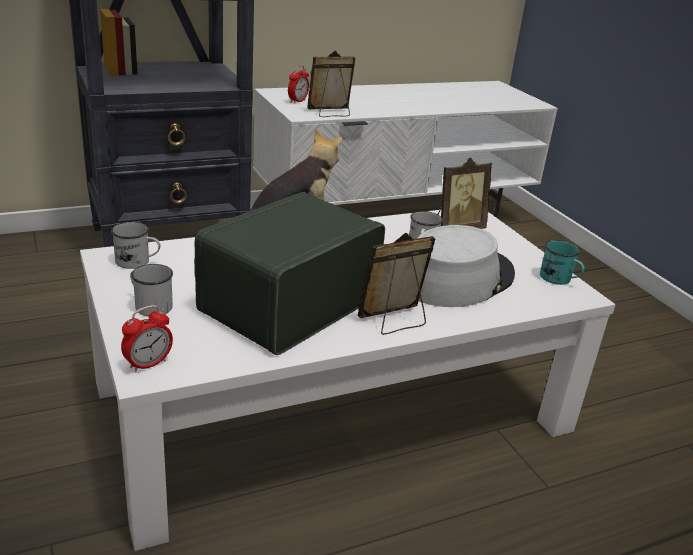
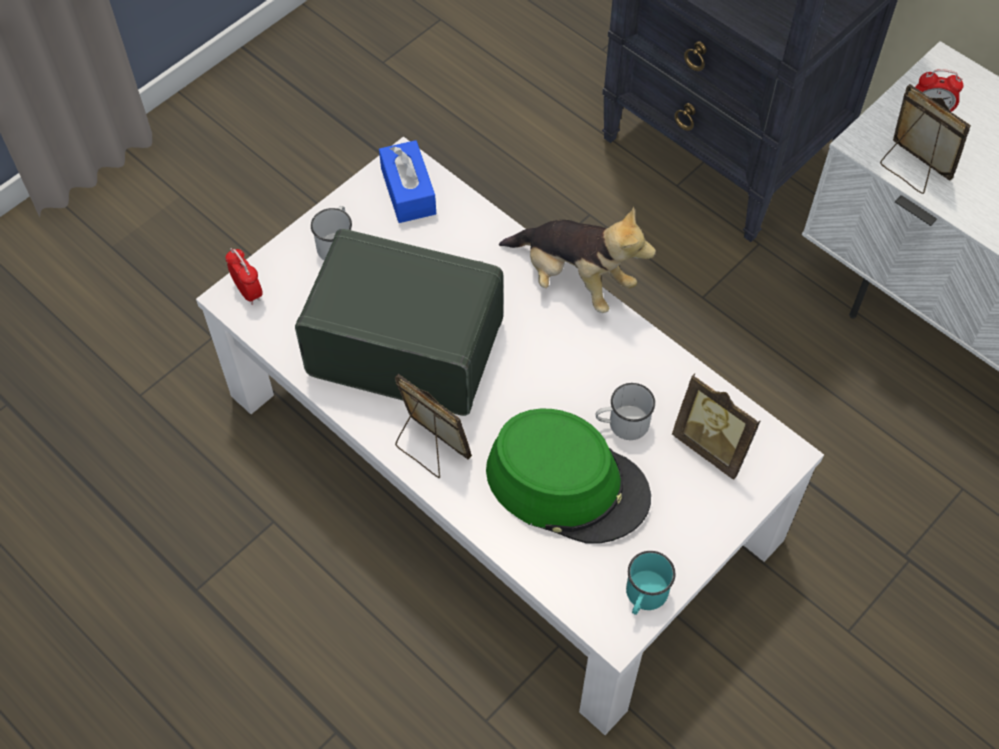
camera: 70 degrees right, 30 degrees up
(137, 262) = (408, 191): white mug -> blue tissue box
(148, 364) = (248, 292): alarm clock -> alarm clock turned 150 degrees counterclockwise
(457, 279) = (567, 483): grey hat -> green hat

